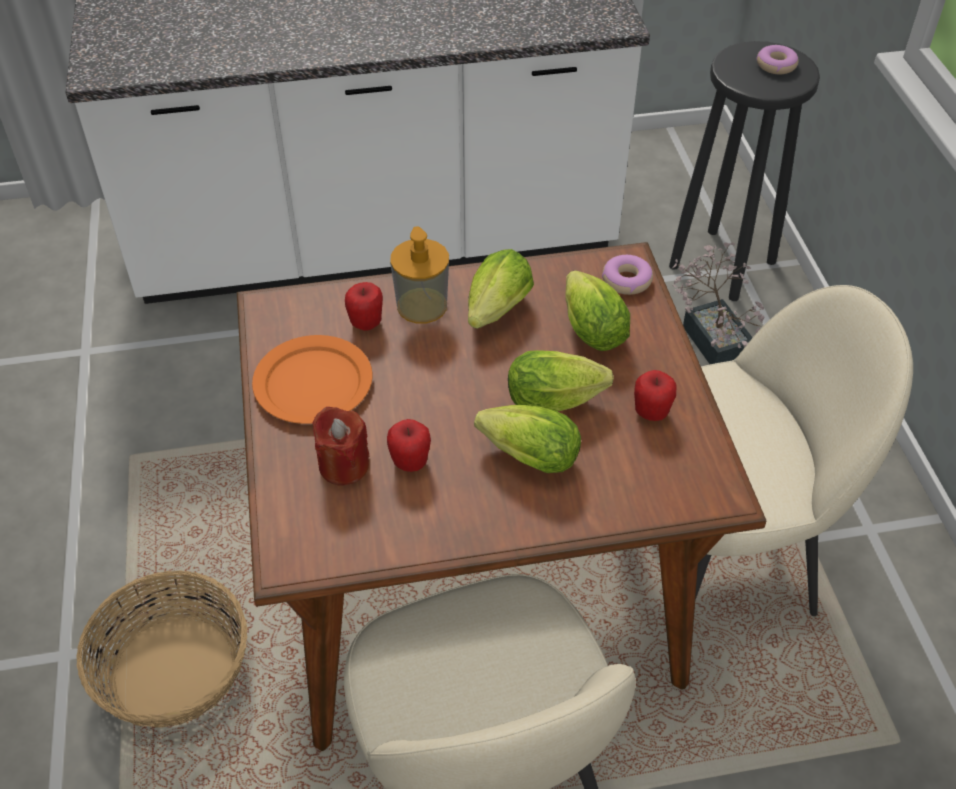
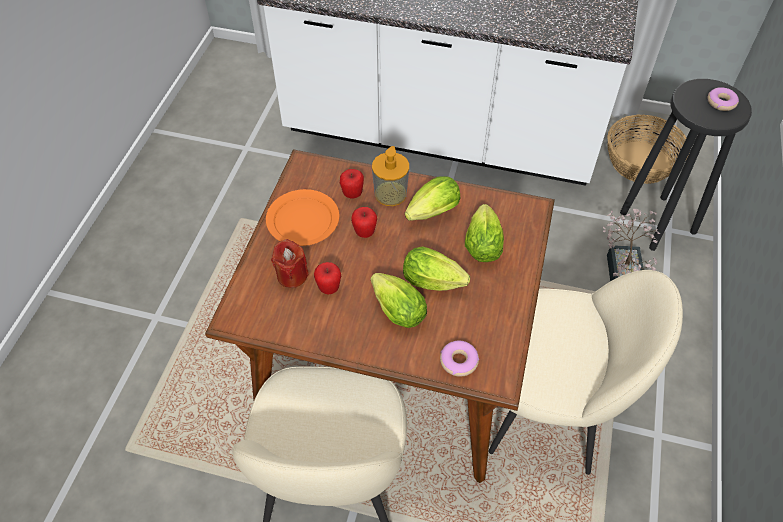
camera: 25 degrees right, 5 degrees up
(173, 671) = (205, 349): basket -> basket (640, 162)
(627, 280) = (524, 220): donut -> donut (459, 361)
(651, 413) = (487, 311): apple -> apple (364, 232)

